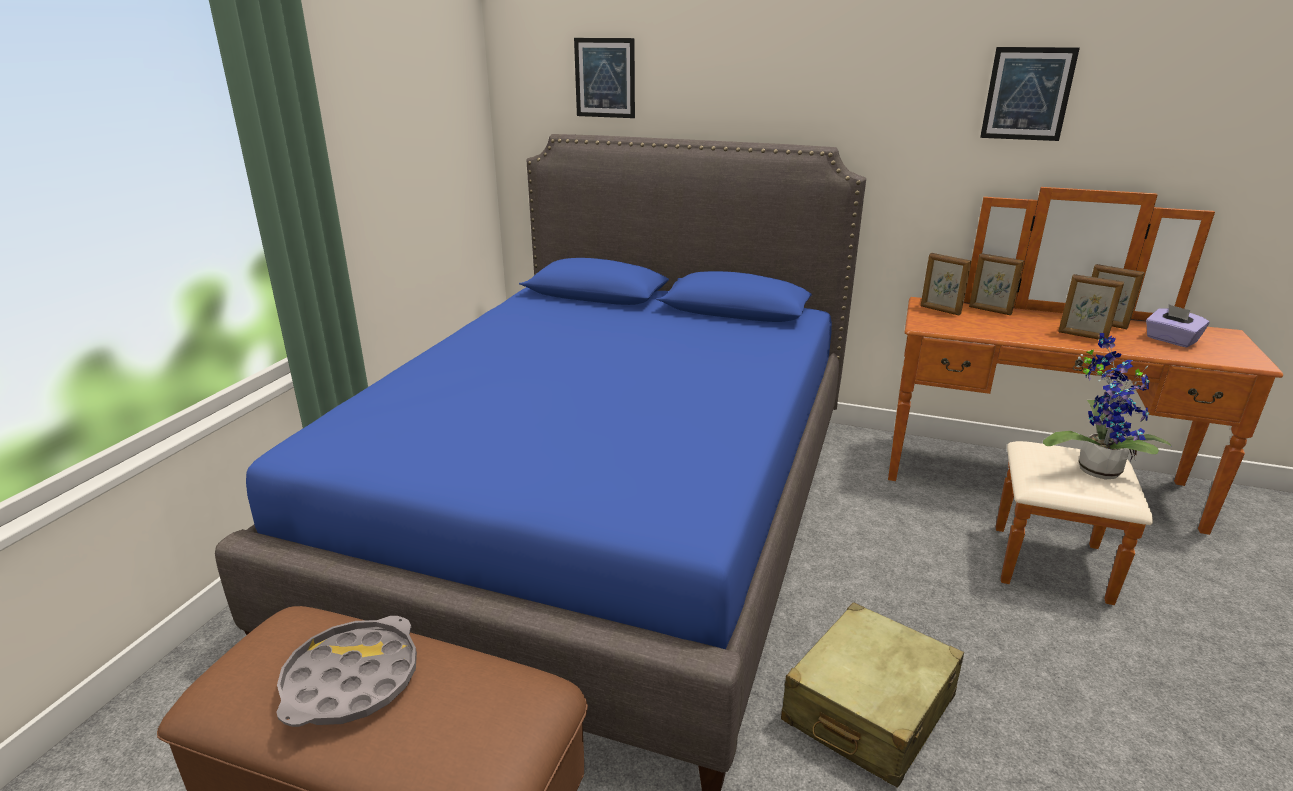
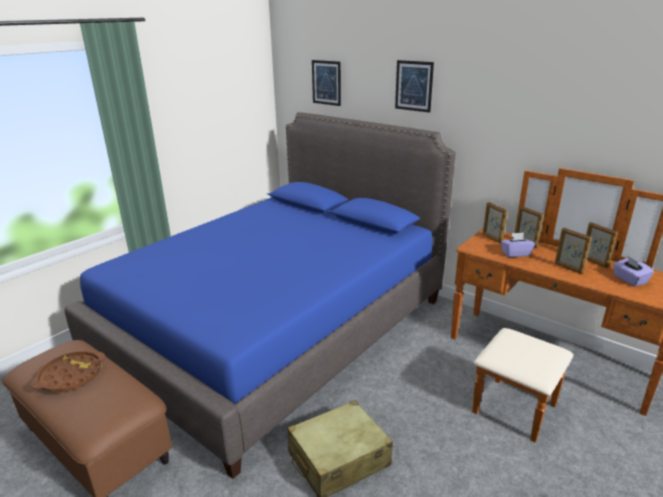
camera: 20 degrees right, 0 degrees up
(351, 680) = (71, 376): grey tray -> brown tray
(995, 326) = (515, 254): none -> purple tissue box
(1027, 94) = (553, 108): picture -> picture (414, 86)
(1094, 468) = (536, 353): potted plant -> none

